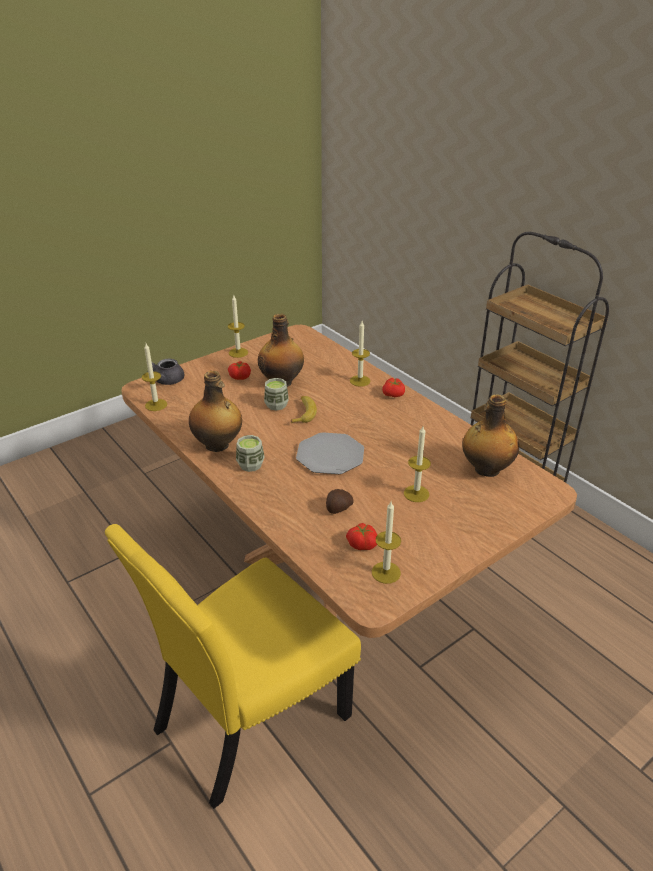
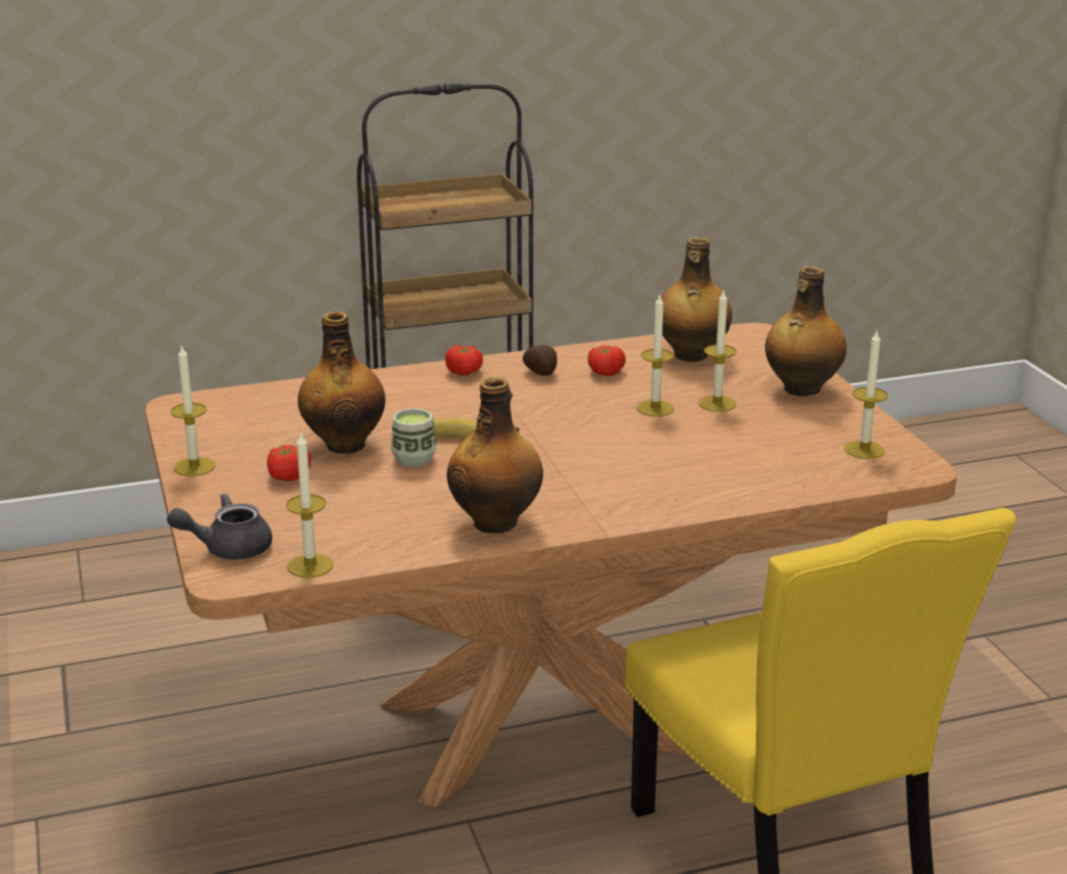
camera: 70 degrees left, 10 degrees down
(165, 381) = (228, 548): grey teapot -> grey teapot turned 120 degrees clockwise
(250, 465) = (573, 502): cup -> none
(330, 455) = (590, 441): plate -> none
(338, 509) = (722, 456): potato -> potato (541, 373)
(360, 381) = (401, 387): candle -> candle (655, 408)
(362, 543) = (803, 454): tomato -> tomato (604, 372)
(467, 528) = (801, 389): none -> bottle

